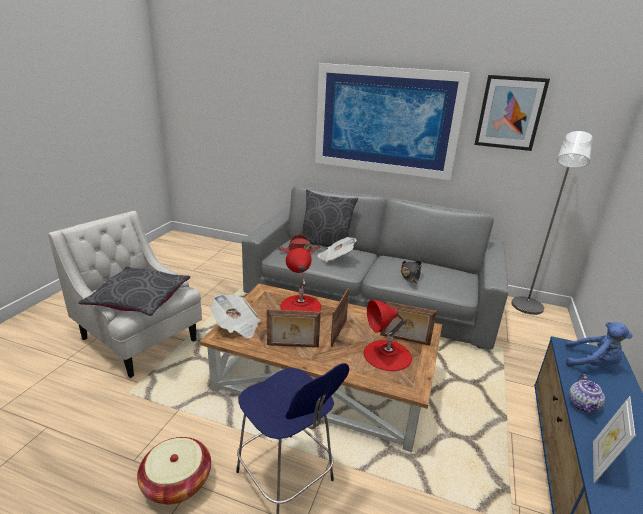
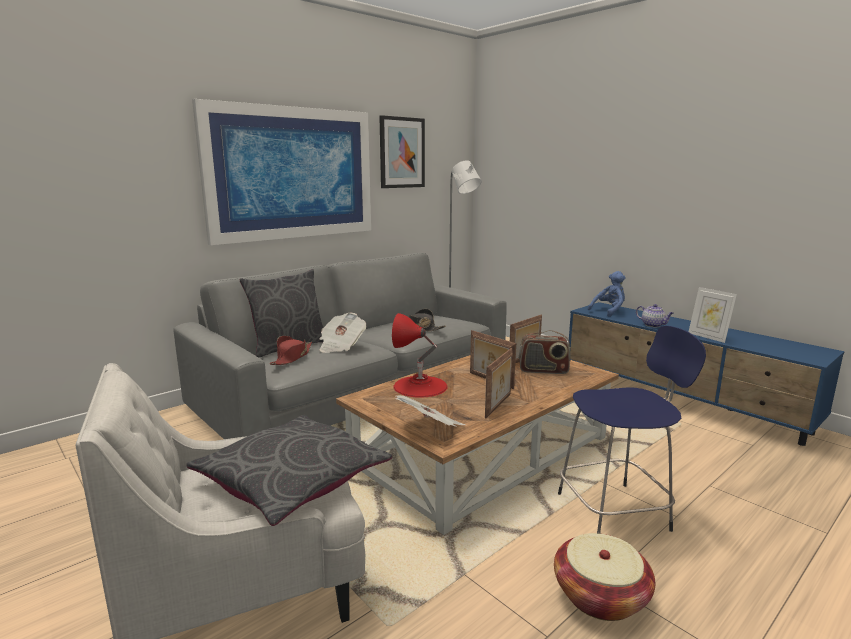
camera: 60 degrees left, 10 degrees down
(387, 355) = (543, 370): red table lamp -> radio

